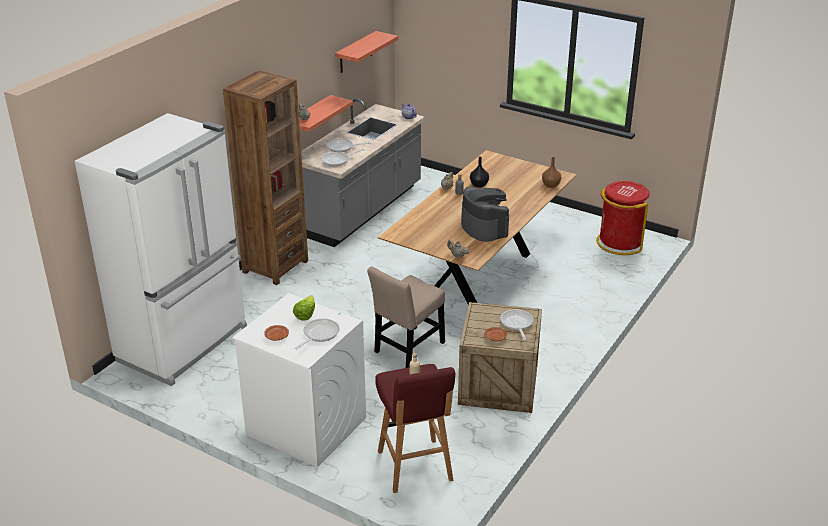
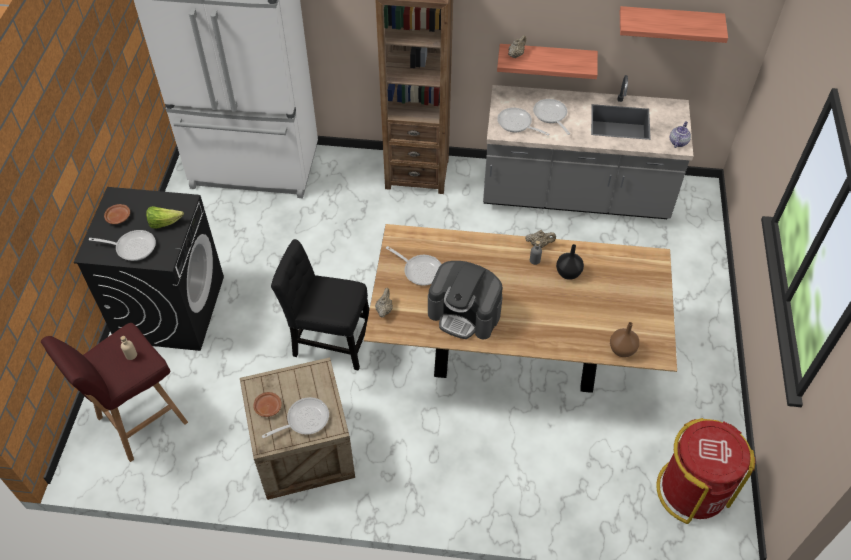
camera: 65 degrees right, 20 degrees up
(305, 426) = (171, 308): white washing machine -> black washing machine
(407, 349) = (329, 341): beige chair -> black chair
(433, 234) = (420, 270): none -> frying pan
(484, 227) = (465, 313): coffee machine -> coffee machine turned 75 degrees clockwise

